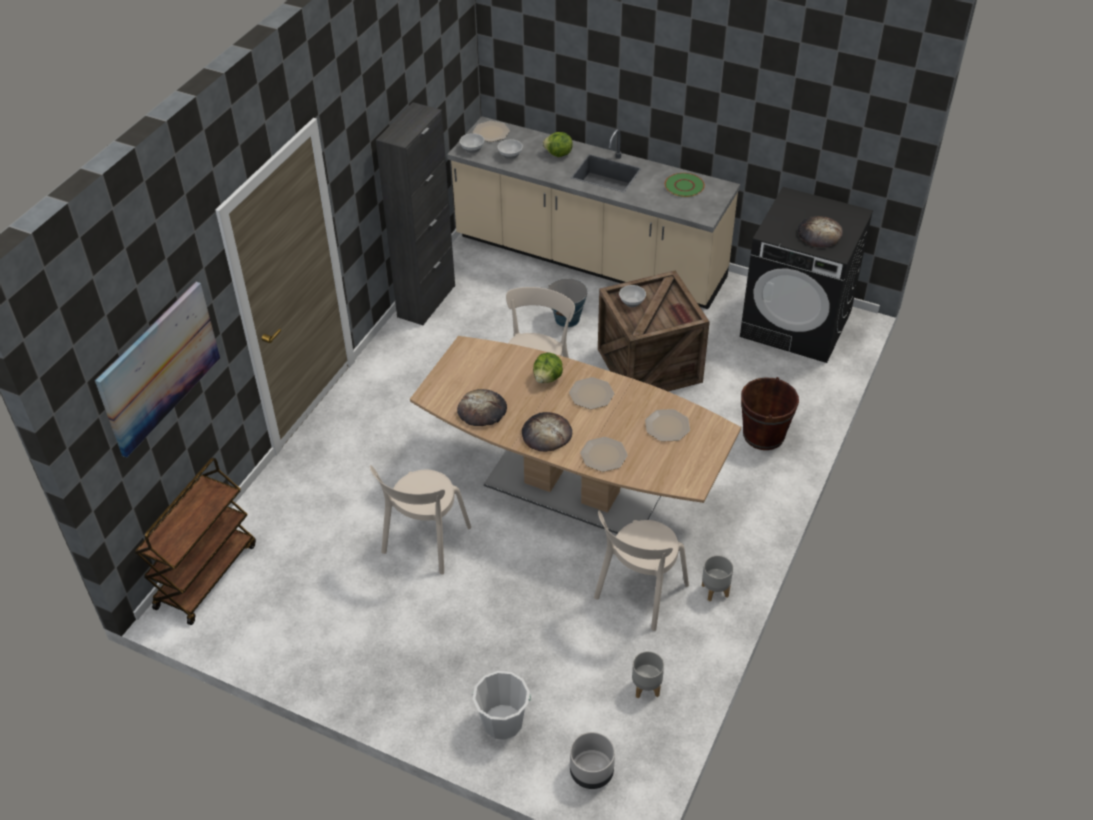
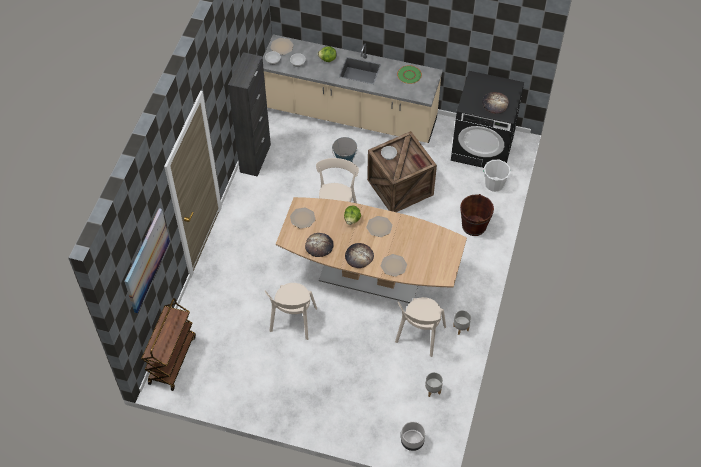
camera: 10 degrees left, 10 degrees up
(502, 722) = (360, 421): white bucket -> white bucket (494, 184)
(667, 426) = (425, 242): plate -> plate (302, 218)

